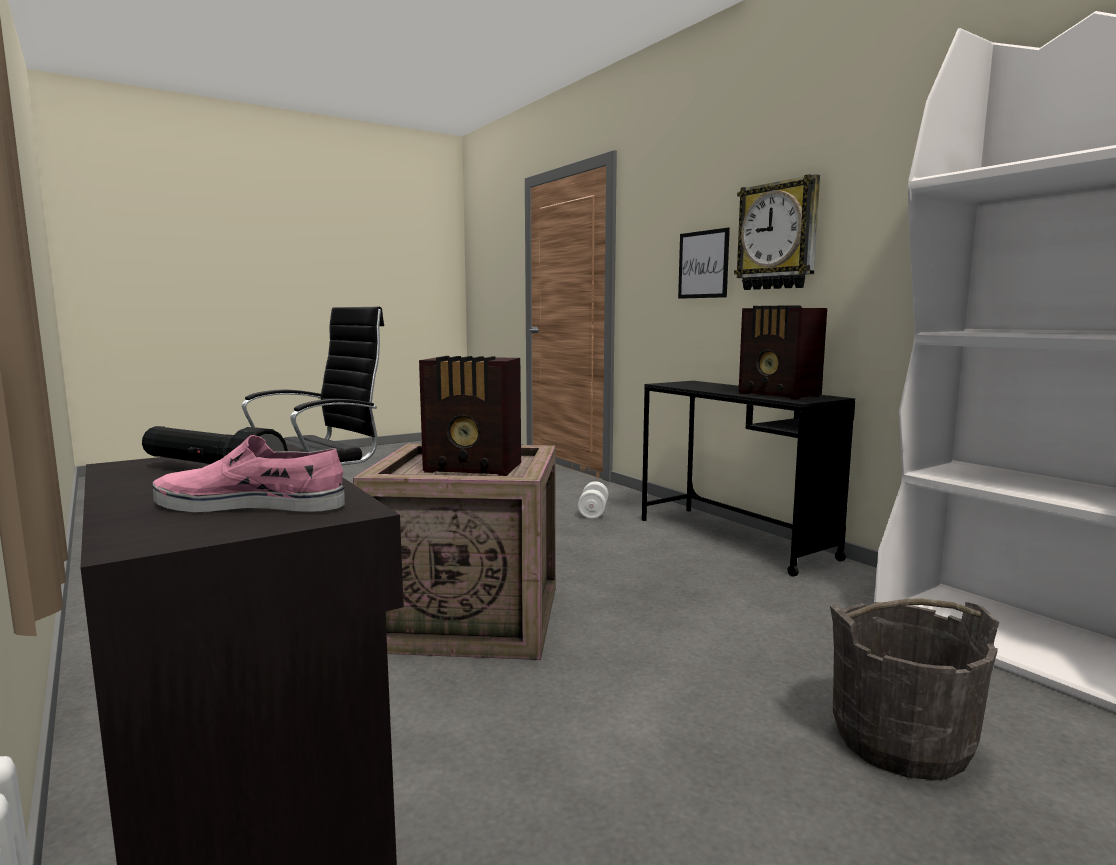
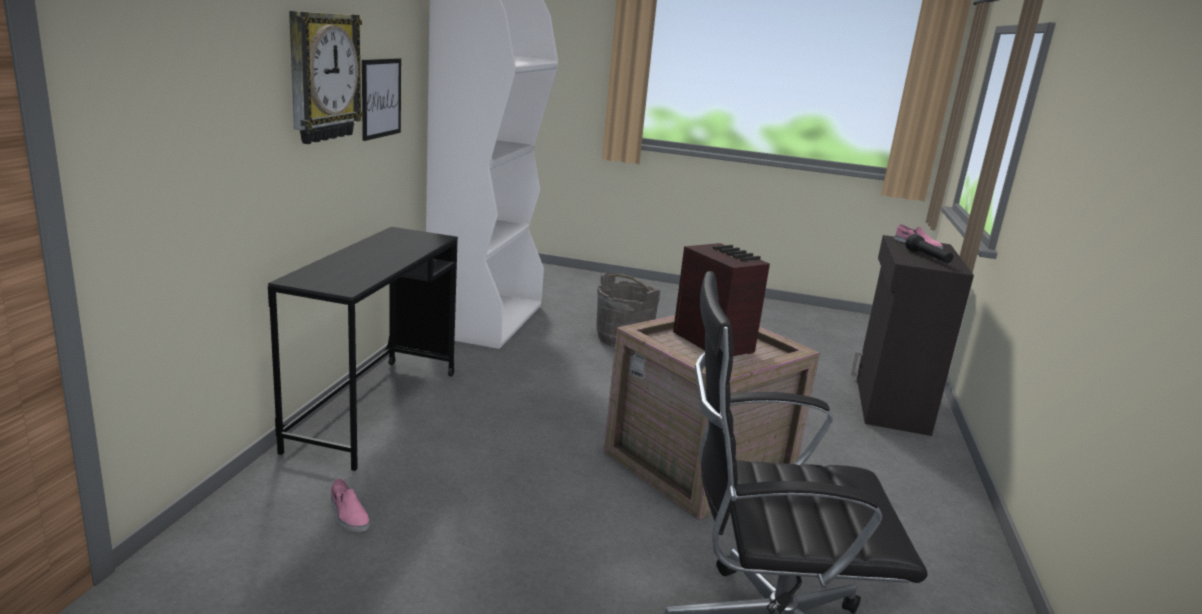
camera: 135 degrees left, 10 degrees up
(593, 512) = (348, 514): white dumbbell -> pink shoe
(703, 264) = (246, 113): picture -> picture (381, 98)
(779, 395) = (403, 243): radio -> none

